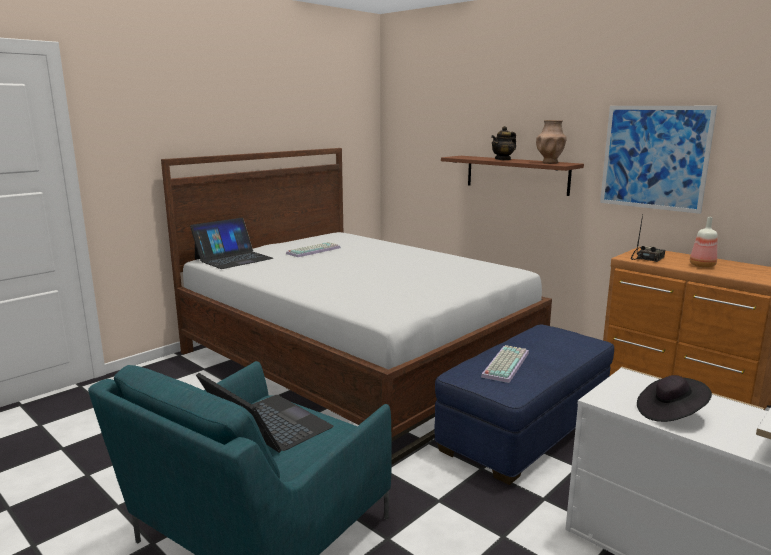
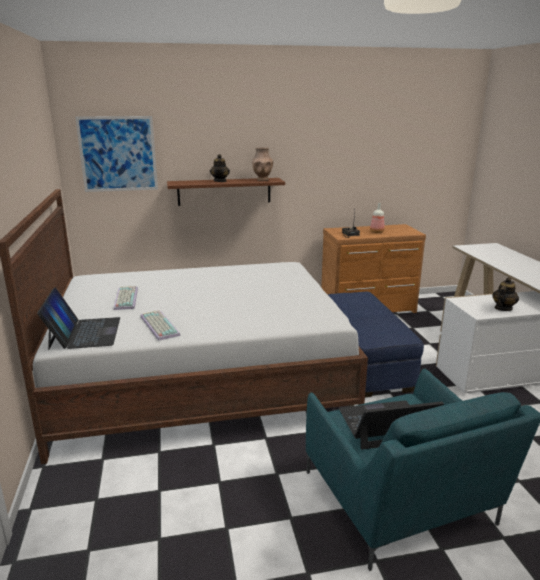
camera: 55 degrees left, 5 degrees up
(504, 364) = (371, 324): keyboard -> keyboard (158, 325)
(654, 157) = (325, 169): picture -> picture (118, 154)
(670, 413) = (503, 308): black hat -> teapot

